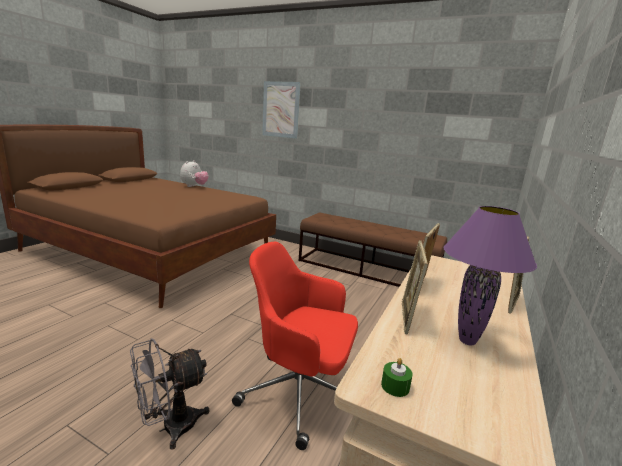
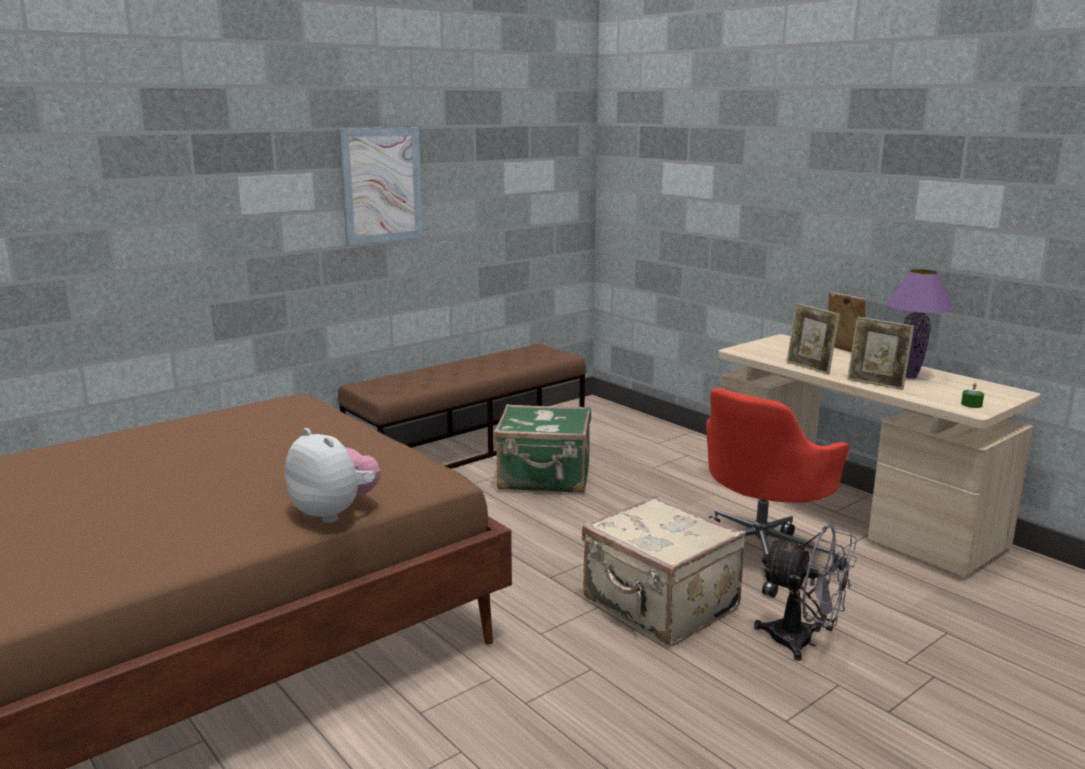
camera: 65 degrees left, 0 degrees up
(170, 427) = (802, 642): grey fan -> grey fan turned 45 degrees counterclockwise
(194, 186) = (108, 440): plush toy -> plush toy (334, 512)
(209, 353) = (659, 605): none -> beige suitcase
(281, 109) = (202, 186): picture -> picture (381, 185)
(348, 294) = (545, 478): none -> green suitcase

